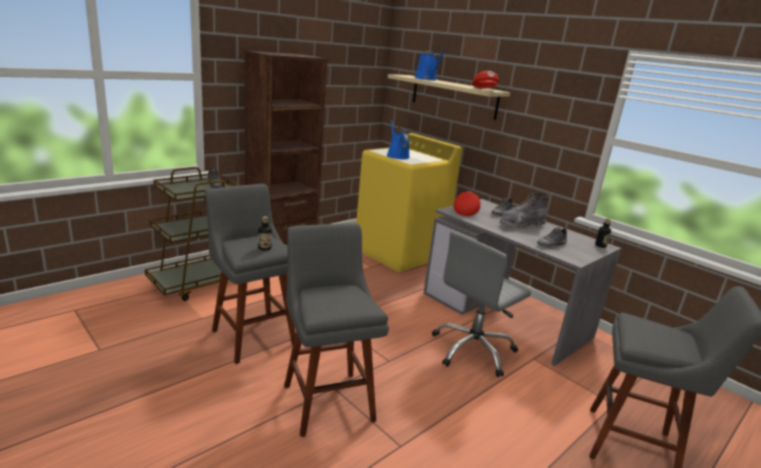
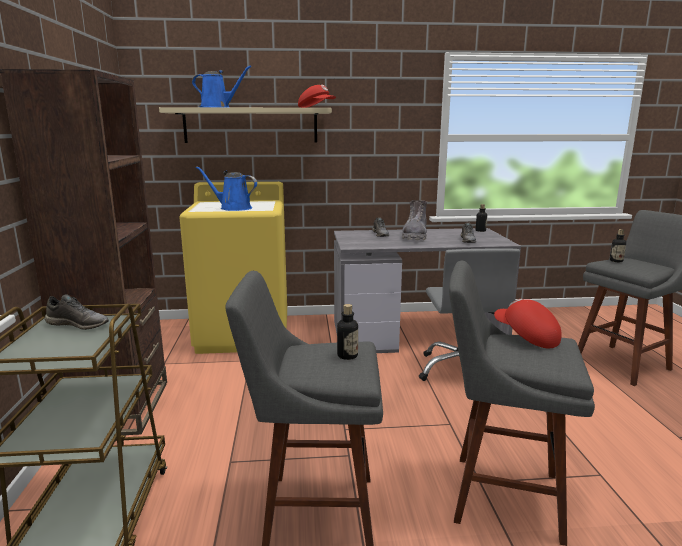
camera: 50 degrees left, 5 degrees down
(465, 211) = (360, 242): red cap -> red cap (525, 337)
(648, 324) = (616, 261): none -> bottle

